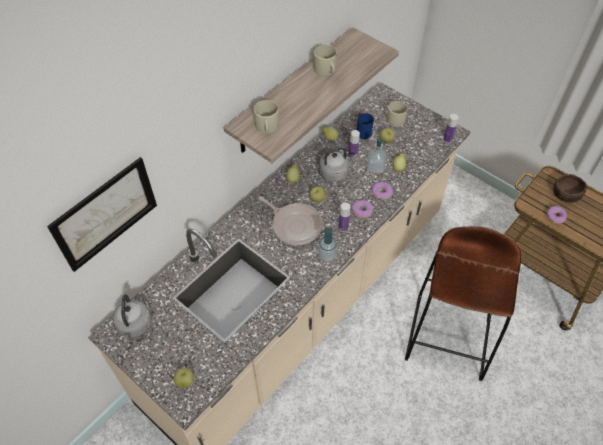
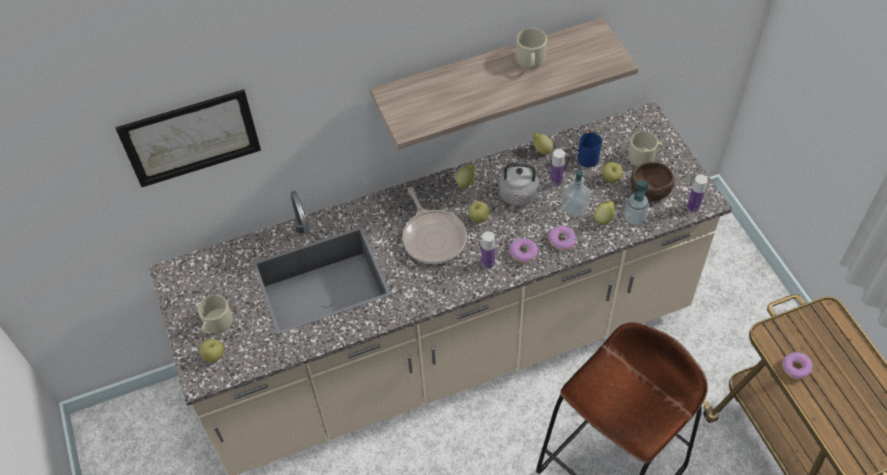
camera: 30 degrees right, 0 degrees up
(134, 326) = (198, 276): grey kettle -> none
(267, 127) = (416, 105): beige mug -> beige mug (216, 324)
(327, 255) = (448, 288): soap dispenser -> soap dispenser (634, 218)
(565, 194) = (832, 345): brown bowl -> brown bowl (649, 189)

